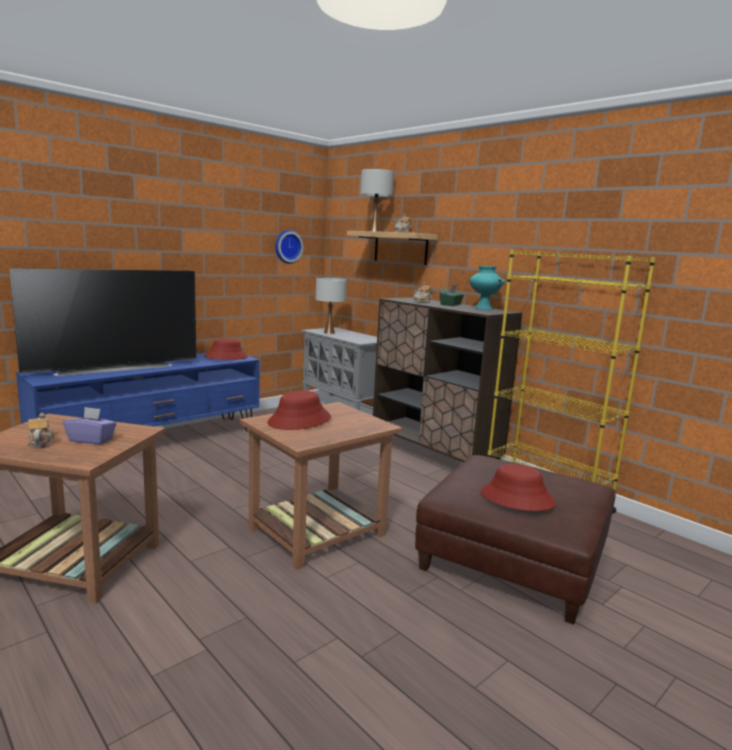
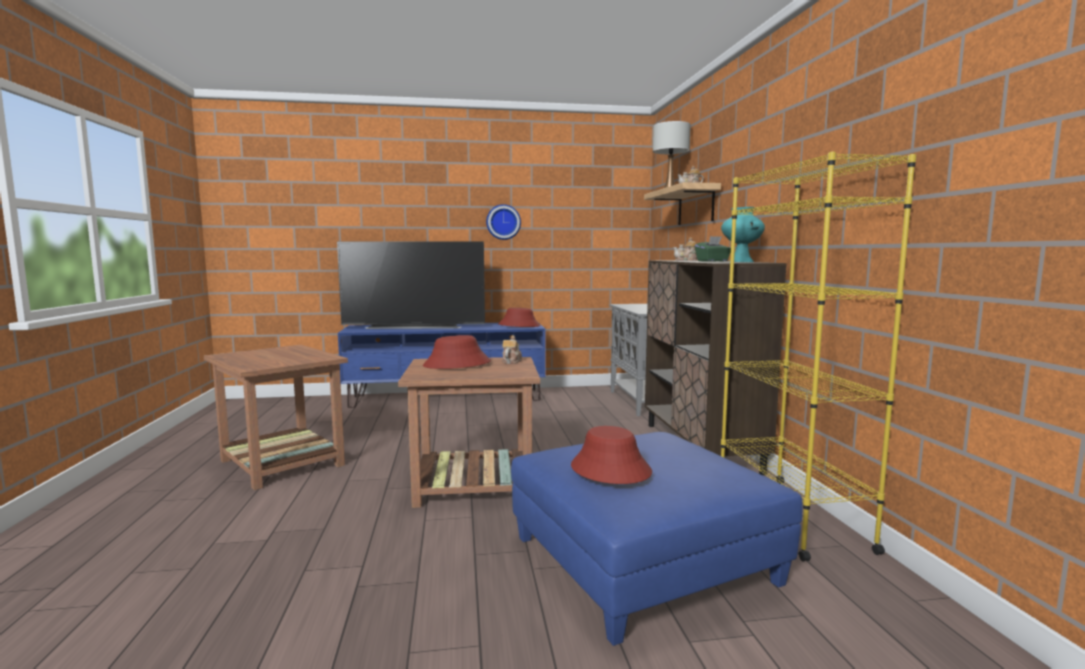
camera: 35 degrees right, 5 degrees down
(41, 443) = (254, 357): teapot -> teapot (511, 361)
(91, 440) = (285, 359): purple tissue box -> none
(287, 246) = (602, 219): wall clock -> wall clock (503, 222)
(329, 332) = (631, 306): white table lamp -> none
(514, 557) = (644, 560): brown ottoman -> blue ottoman

